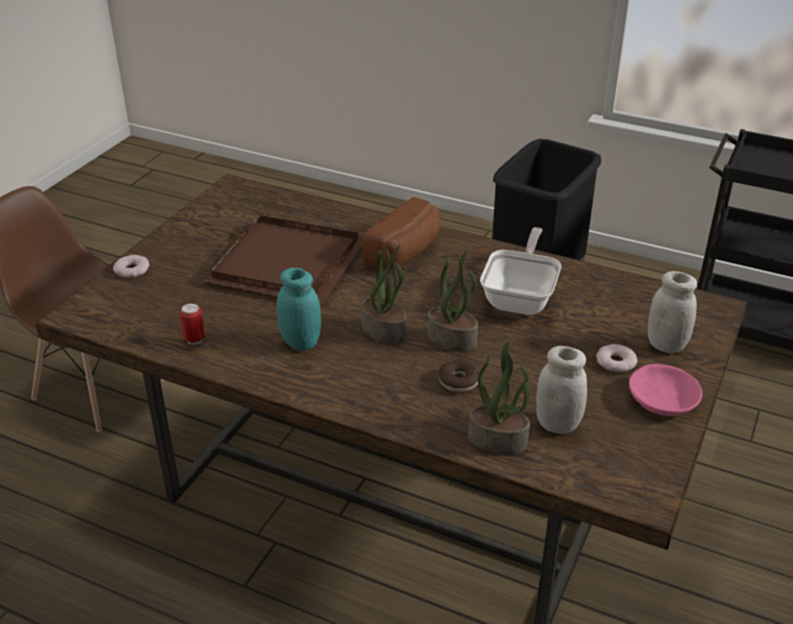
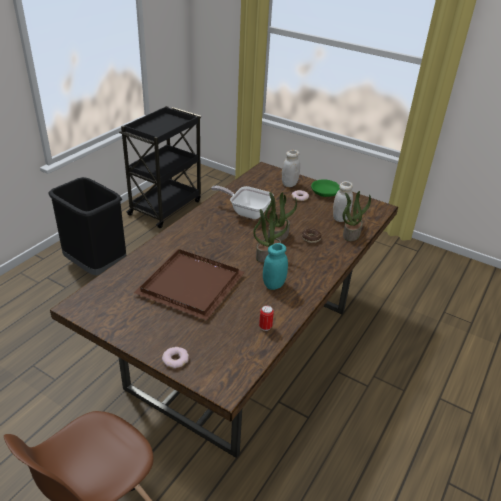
camera: 85 degrees left, 0 degrees up
(407, 251) = (193, 240): bread -> none
(662, 399) = (324, 192): pink bowl -> green bowl

